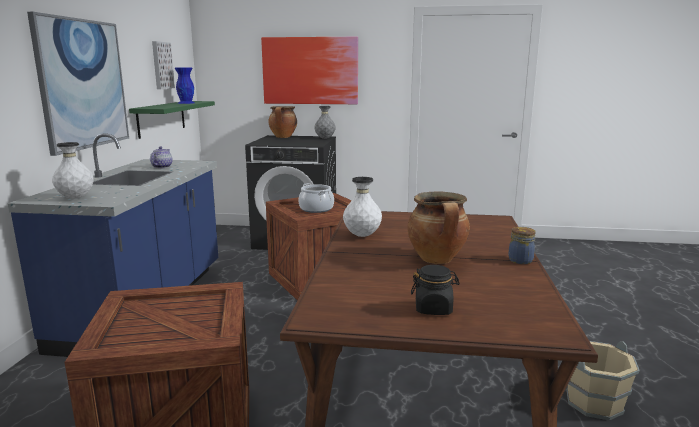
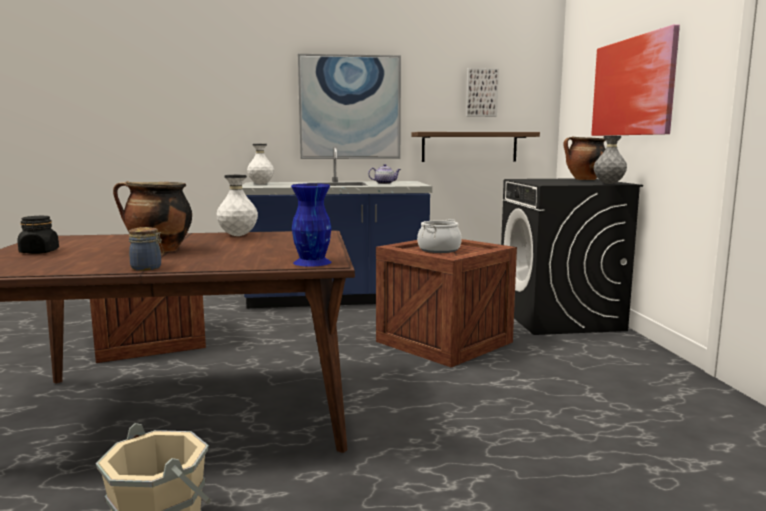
camera: 75 degrees right, 5 degrees down
(161, 118) = (469, 147): green shelf -> brown shelf
(186, 103) = (494, 131): blue vase -> blue vase (313, 262)

